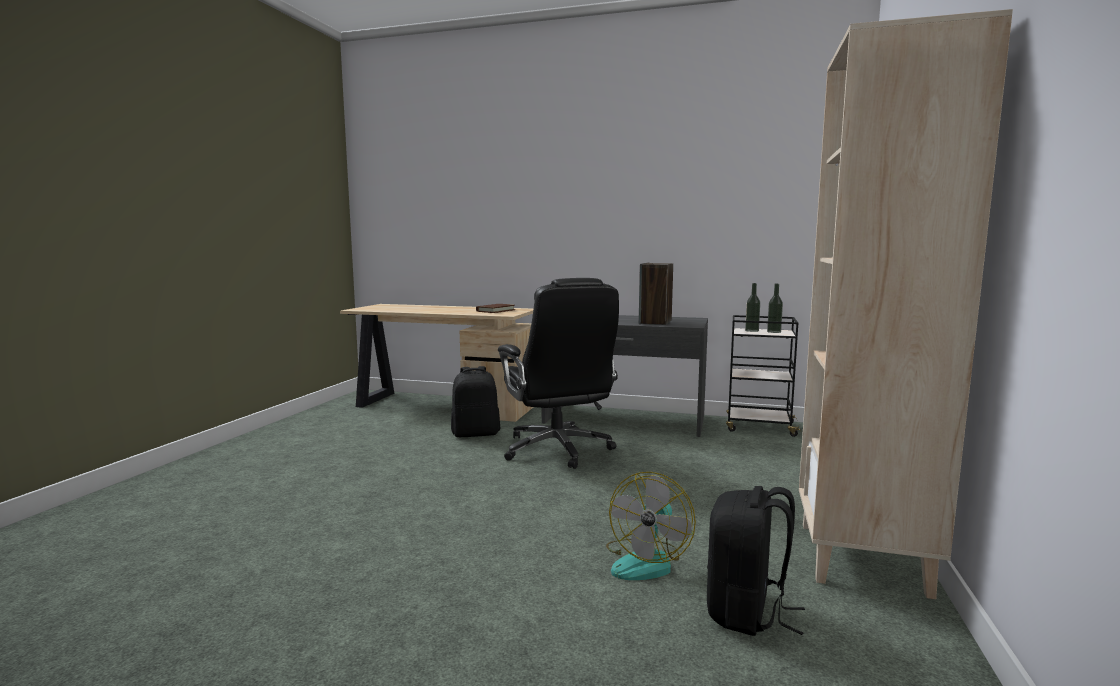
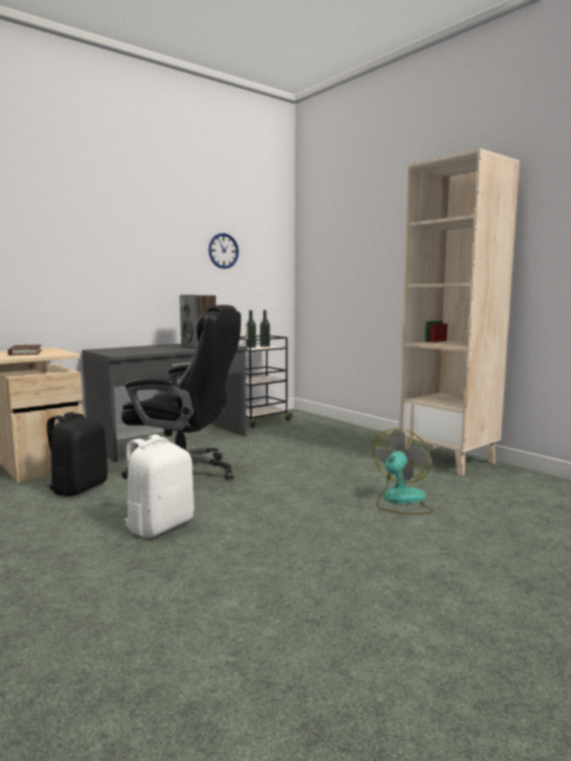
camera: 55 degrees left, 0 degrees up
(441, 479) = (160, 526): none -> white backpack
(647, 561) = (400, 501): fan -> fan turned 120 degrees counterclockwise
(735, 208) = (223, 251): none -> wall clock
(747, 612) = (478, 497): black backpack -> none

